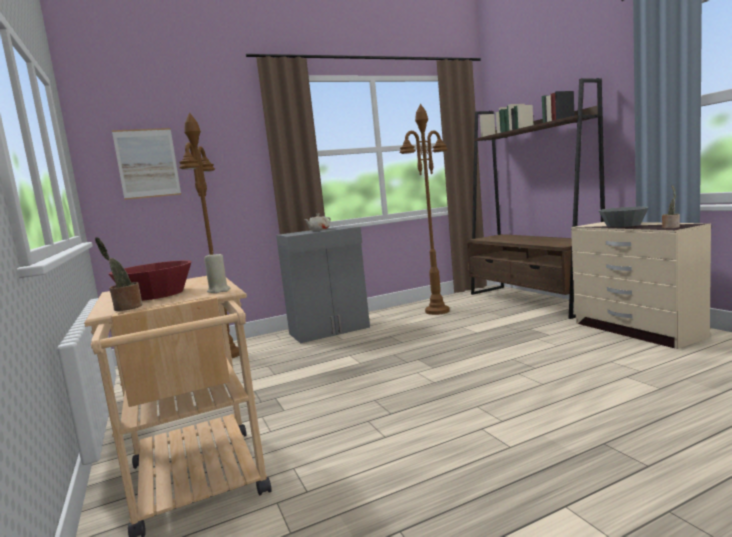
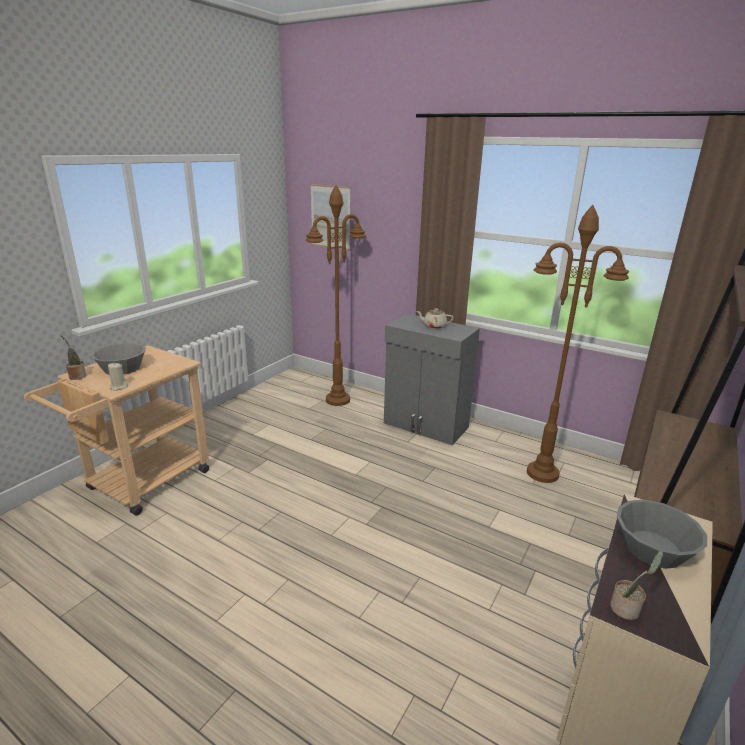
camera: 55 degrees right, 15 degrees up
(156, 294) = (122, 368): red bowl -> grey bowl

